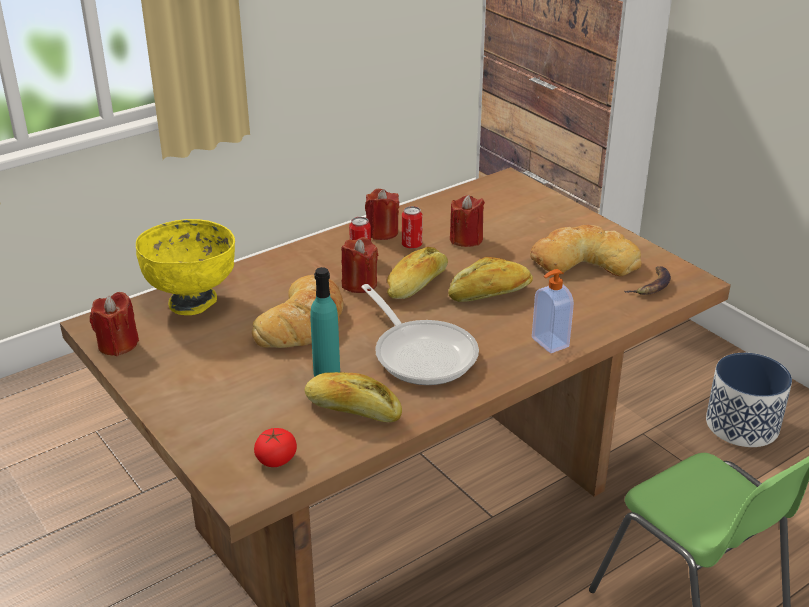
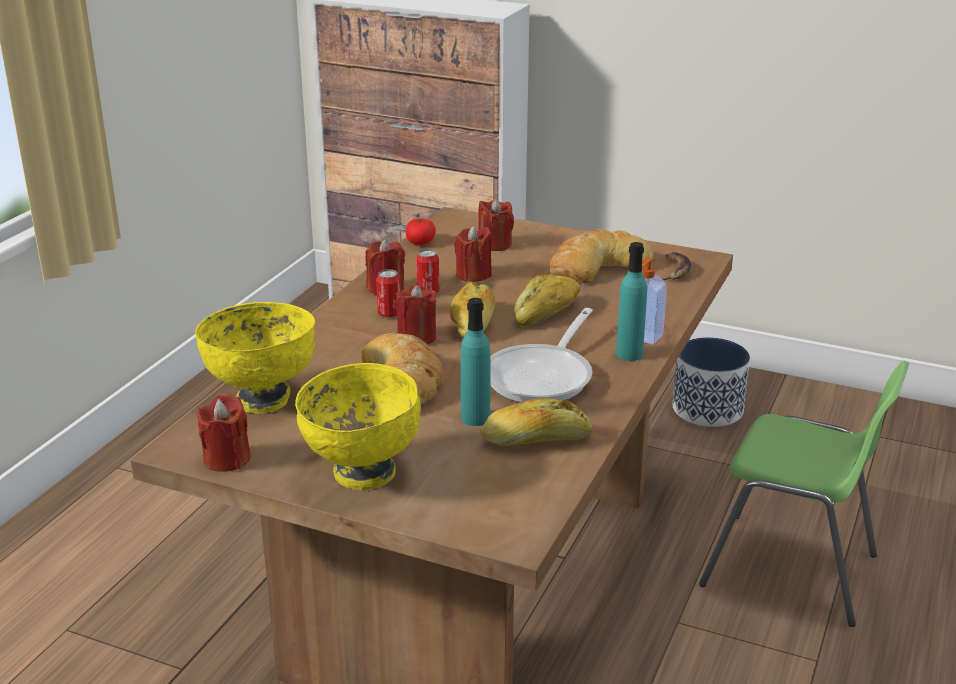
camera: 30 degrees left, 5 degrees down
(194, 390) = (362, 473): none -> yellow bowl
(276, 459) = (514, 502): tomato -> tomato (420, 242)
(421, 353) = (543, 376): frying pan -> frying pan turned 90 degrees clockwise
(515, 215) = (495, 244): none -> red candle
(518, 356) = (629, 354): none -> turquoise bottle

